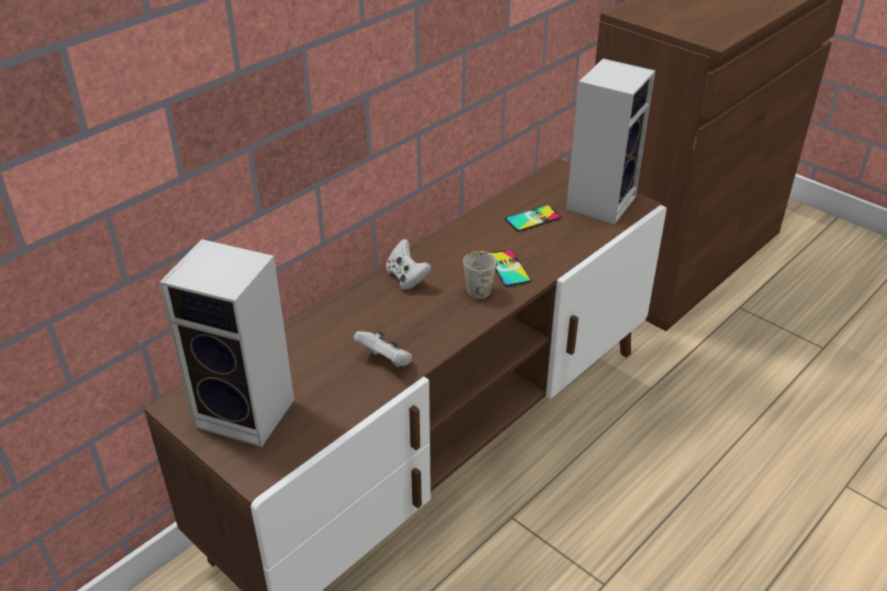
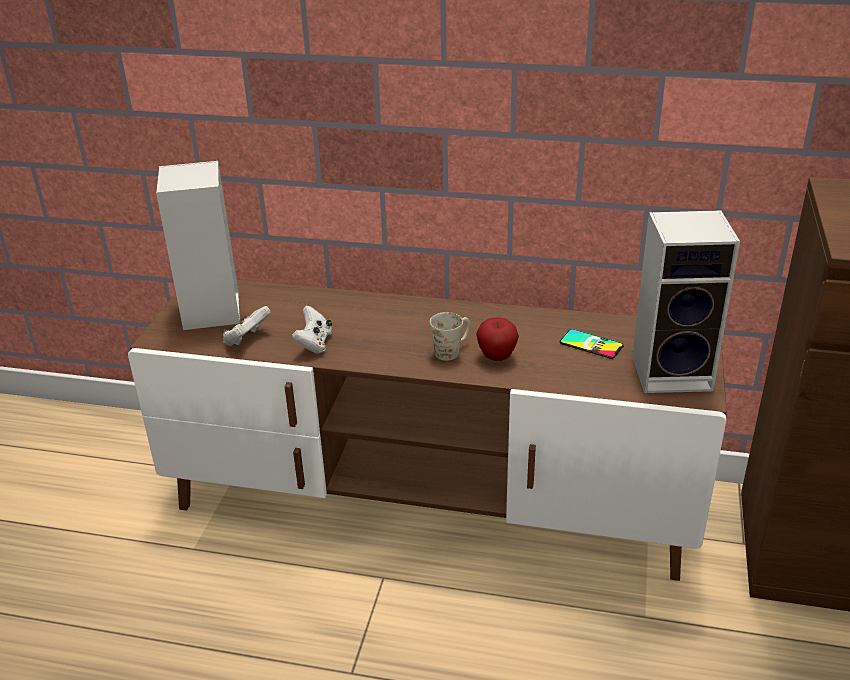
camera: 60 degrees right, 5 degrees down
(407, 278) = (428, 314): white game controller -> white game controller (247, 339)
(508, 268) = (497, 357): phone -> apple

